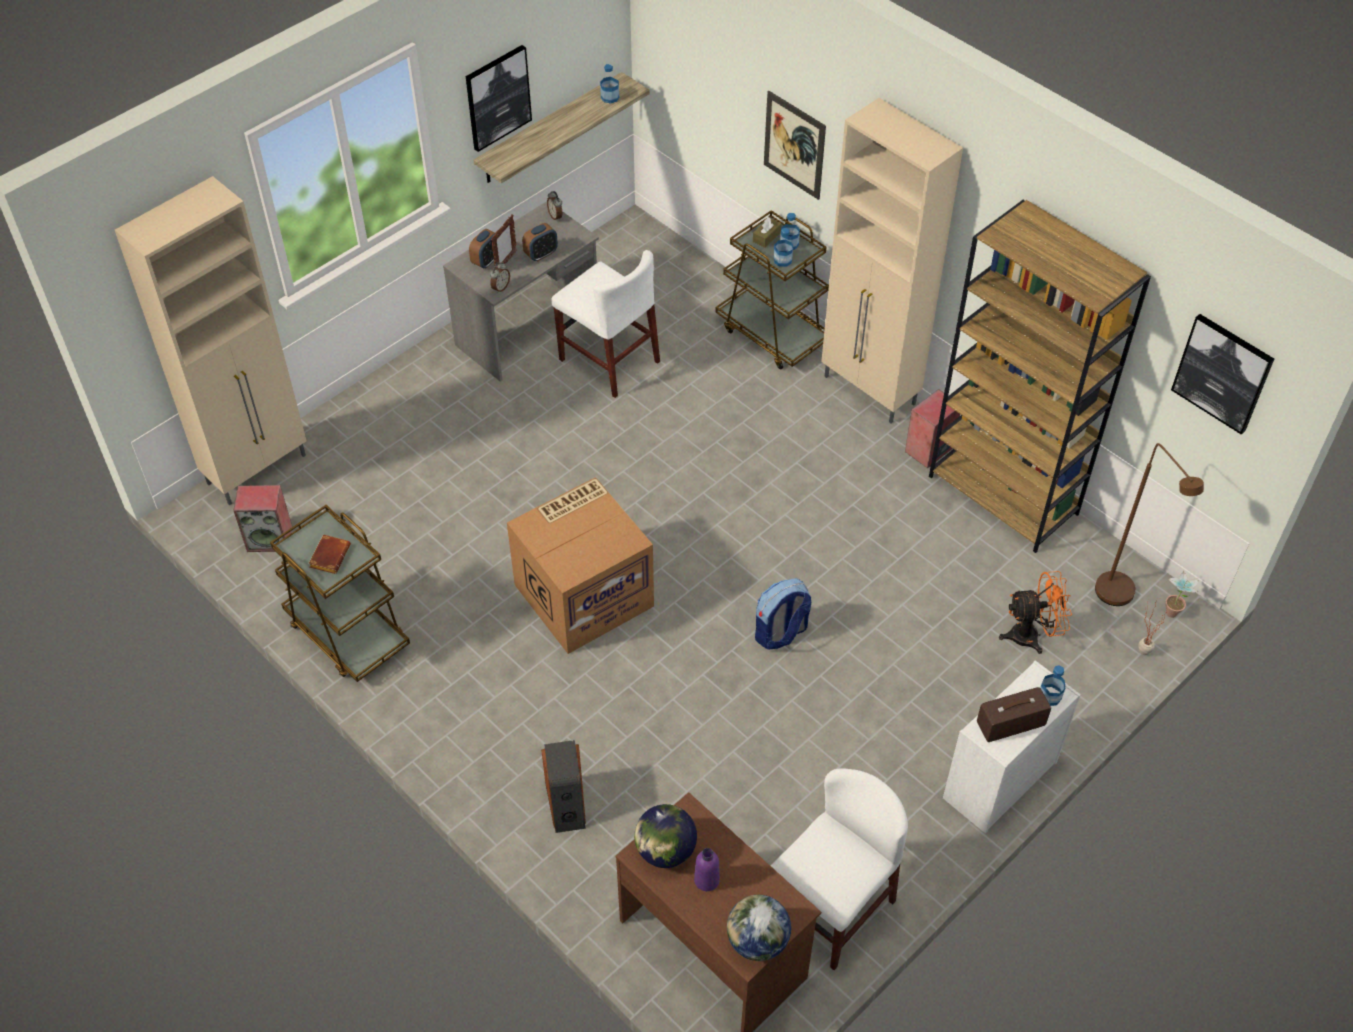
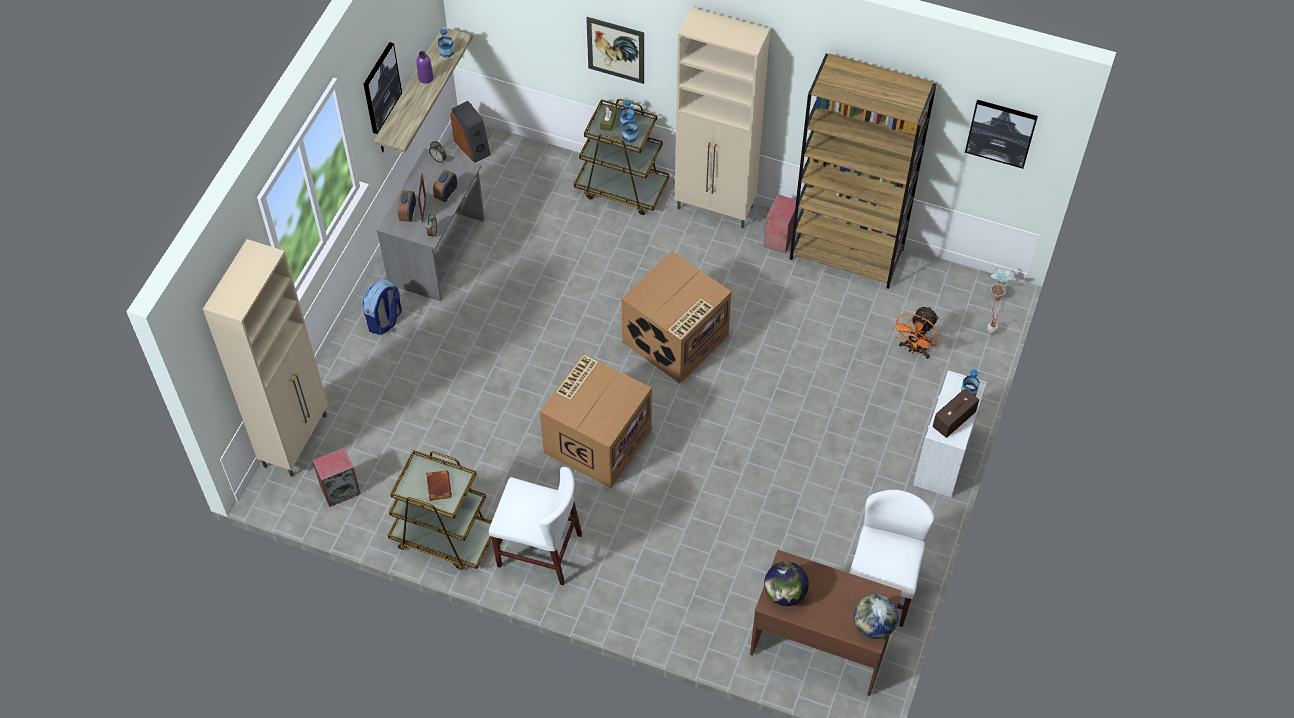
camera: 25 degrees left, 5 degrees up
(567, 804) = (670, 592): speaker -> speaker (473, 147)
(609, 360) = (513, 254): white chair -> white chair (539, 550)
(706, 880) = (821, 601): purple bottle -> purple bottle (426, 78)
(740, 517) = (675, 340): none -> cardboard box
(780, 633) = (749, 414): backpack -> backpack (385, 320)
(1032, 635) = (915, 349): orange fan -> orange fan turned 150 degrees clockwise
(1121, 598) = (959, 300): brown floor lamp -> none

